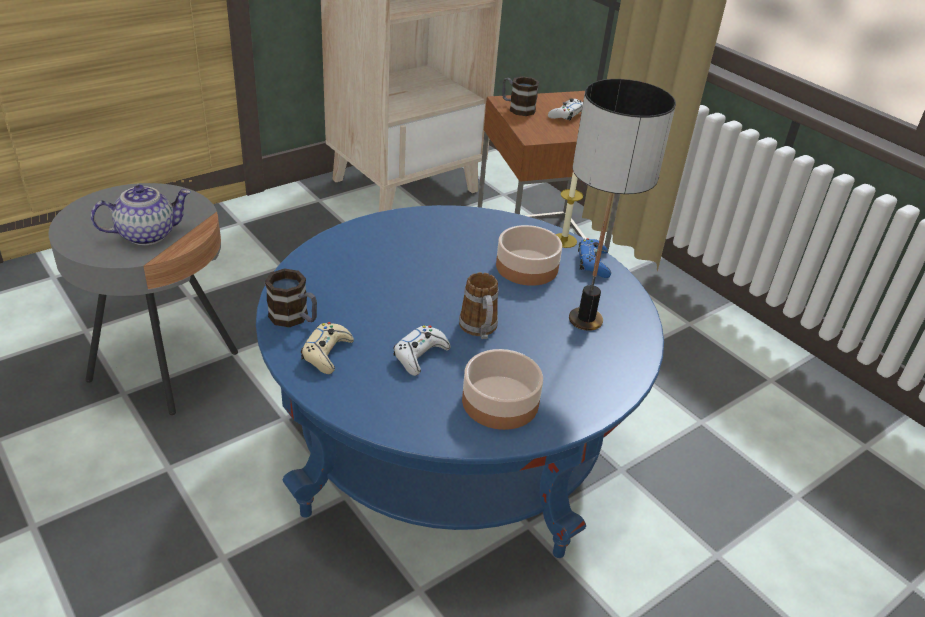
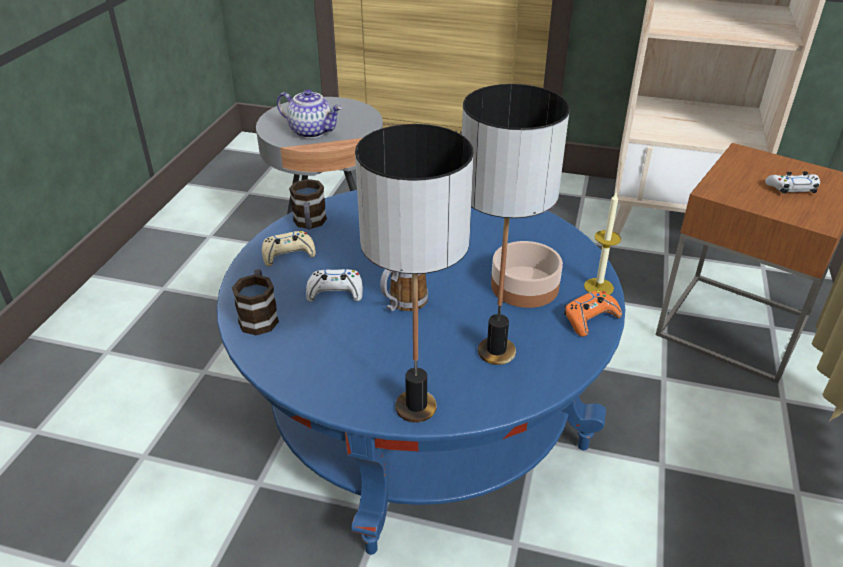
camera: 55 degrees right, 0 degrees up
(501, 402) = (326, 356): bowl -> none
(517, 108) = (745, 163): mug -> mug (259, 316)
(593, 263) = (590, 318): blue game controller -> orange game controller
(608, 388) = (415, 408): none -> table lamp

